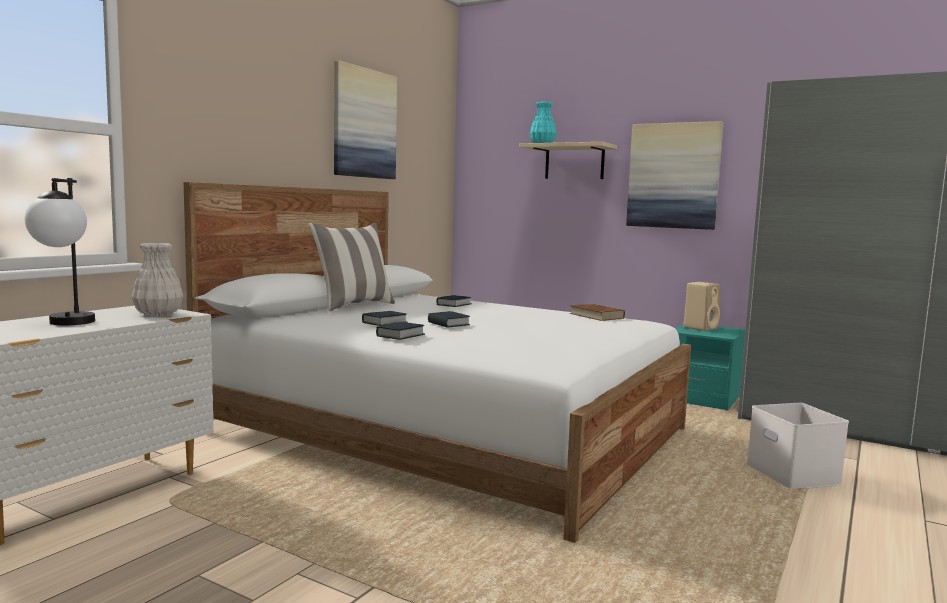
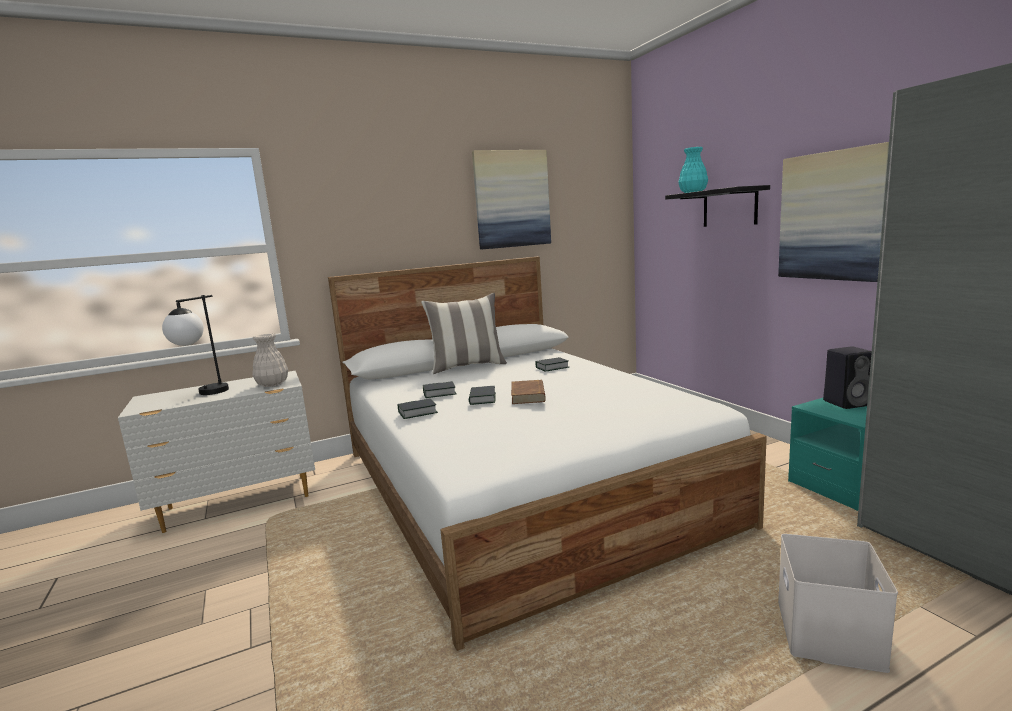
camera: 35 degrees right, 5 degrees up
(574, 162) = (729, 207): beige shelf -> black shelf
(596, 316) = (662, 392): brown book -> brown book (528, 395)
(700, 328) = (848, 403): beige speaker -> black speaker

